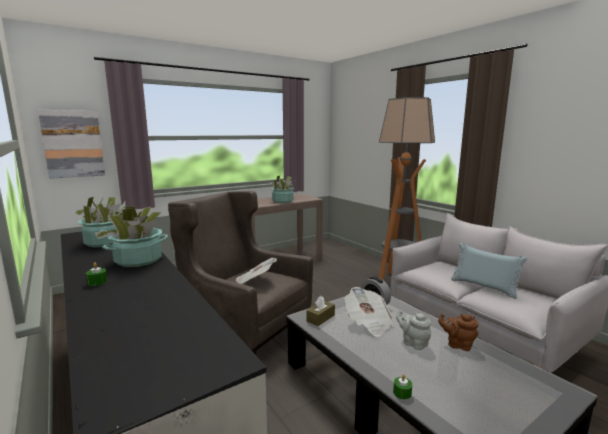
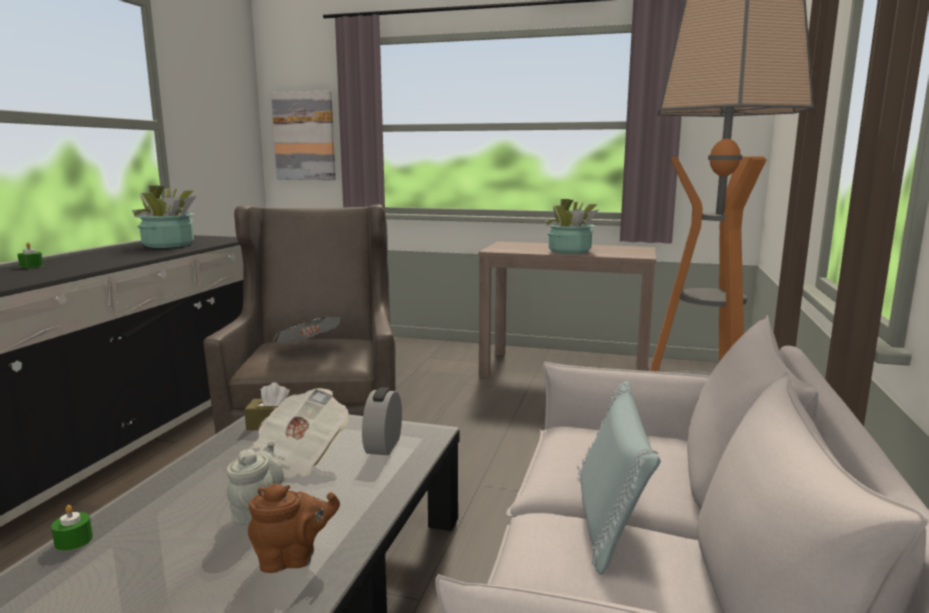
camera: 50 degrees right, 0 degrees up
(138, 260) = (112, 260): potted plant -> none
(458, 344) = (292, 559): brown teapot -> brown teapot turned 90 degrees clockwise

